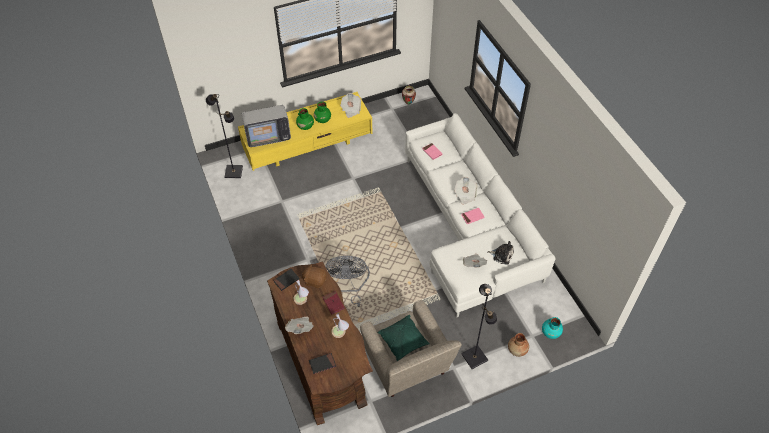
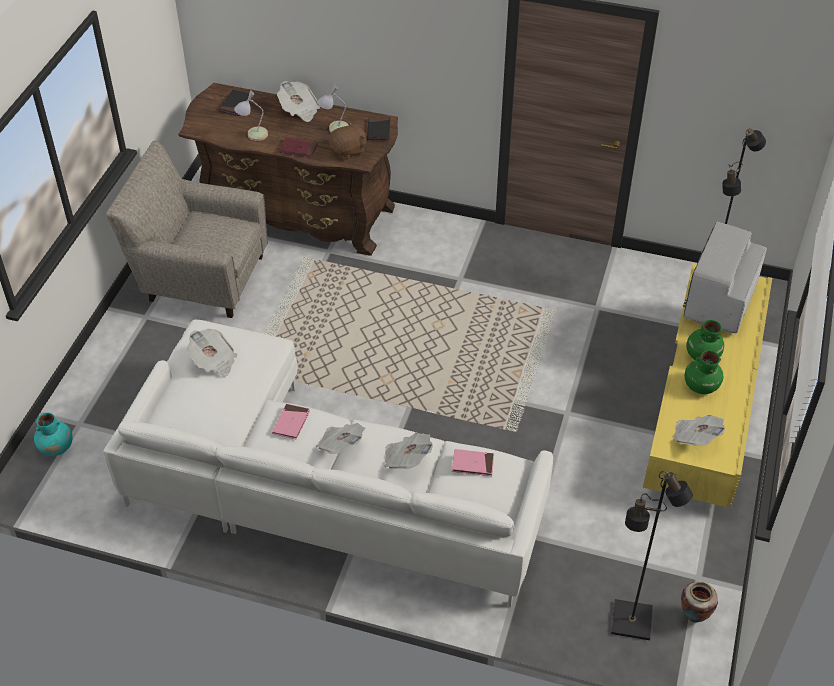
camera: 130 degrees right, 5 degrees down
(348, 286) = (373, 293): grey fan -> none
(403, 341) = (203, 229): green pillow -> none
(450, 171) = (406, 459): none -> newspaper
(474, 357) = (131, 345): black floor lamp -> black floor lamp (631, 620)
(502, 255) = (190, 404): plush toy -> none
(517, 350) = (83, 393): brown vase -> none

